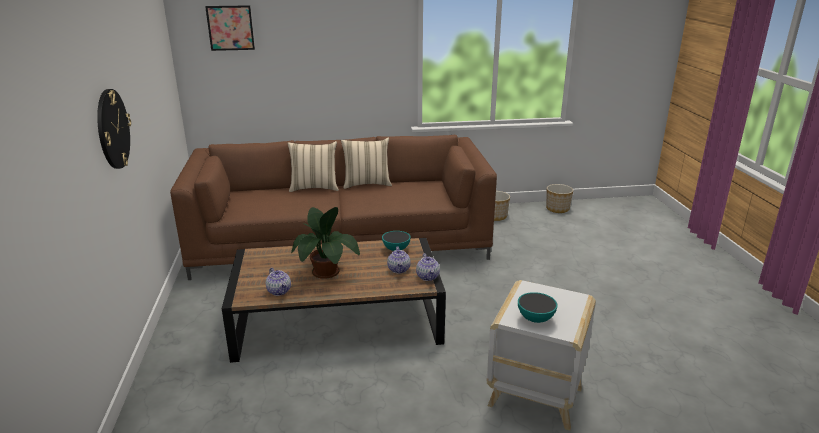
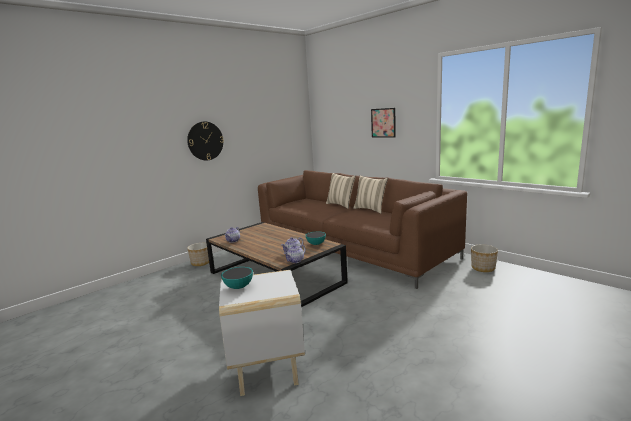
camera: 55 degrees right, 10 degrees down
(230, 28) = (333, 104): picture -> picture (383, 123)
(326, 272) = (264, 241): potted plant -> none
(557, 209) = (557, 283): planter -> planter (200, 263)

